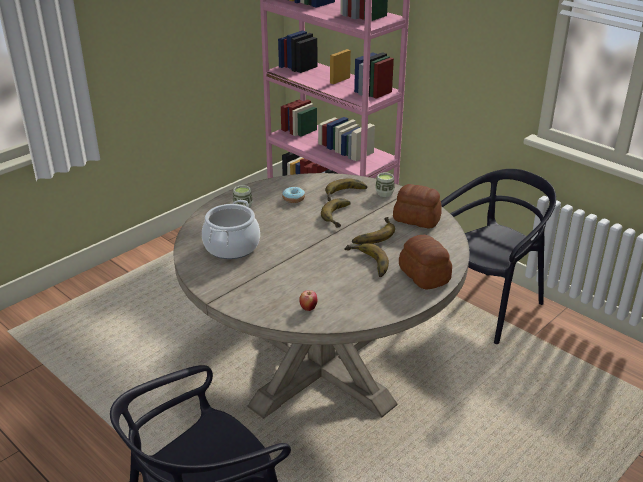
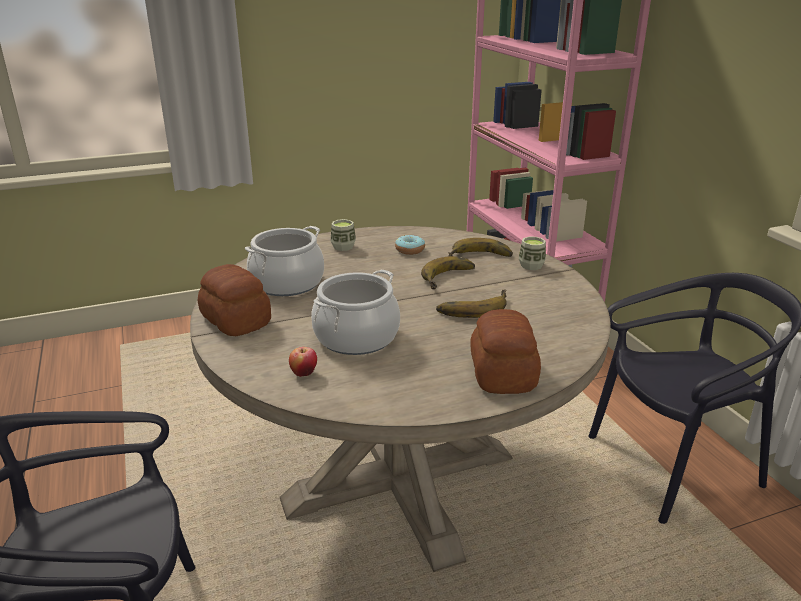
camera: 25 degrees right, 5 degrees down
(318, 275) = (357, 337): none -> cooking pot
(366, 264) = (432, 339): banana -> none
(416, 219) = (551, 302): bread -> bread (236, 319)

